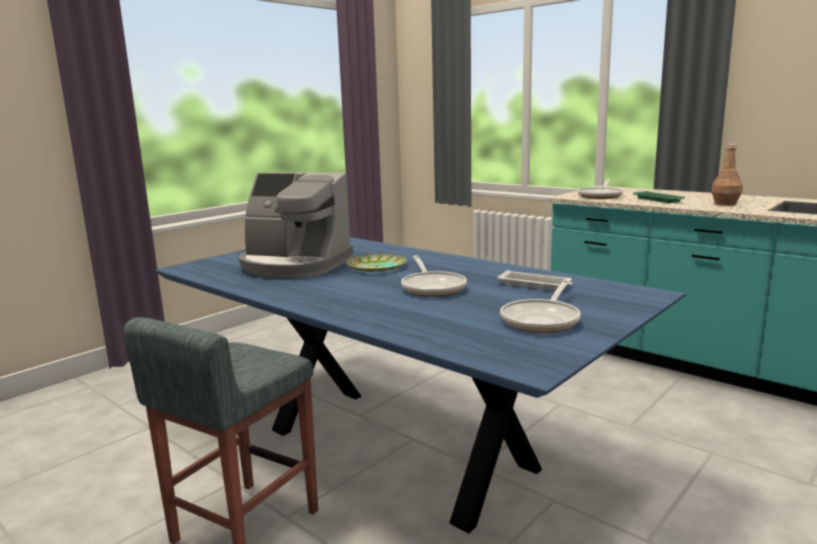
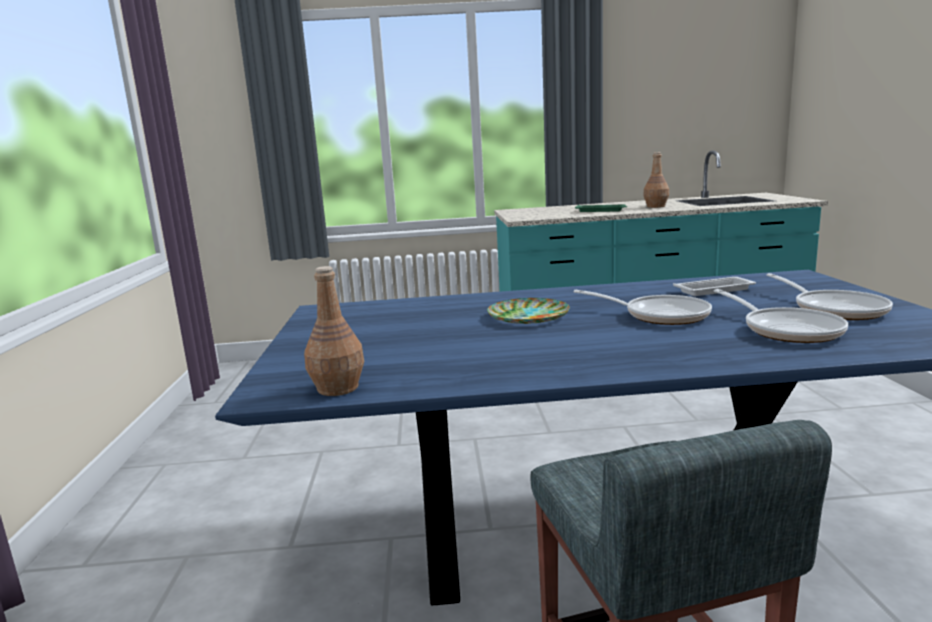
camera: 45 degrees left, 0 degrees up
(205, 273) = (337, 388): none -> brown bottle
(294, 265) = (429, 342): coffee machine -> none
(601, 196) = (543, 214): frying pan -> frying pan (786, 330)

